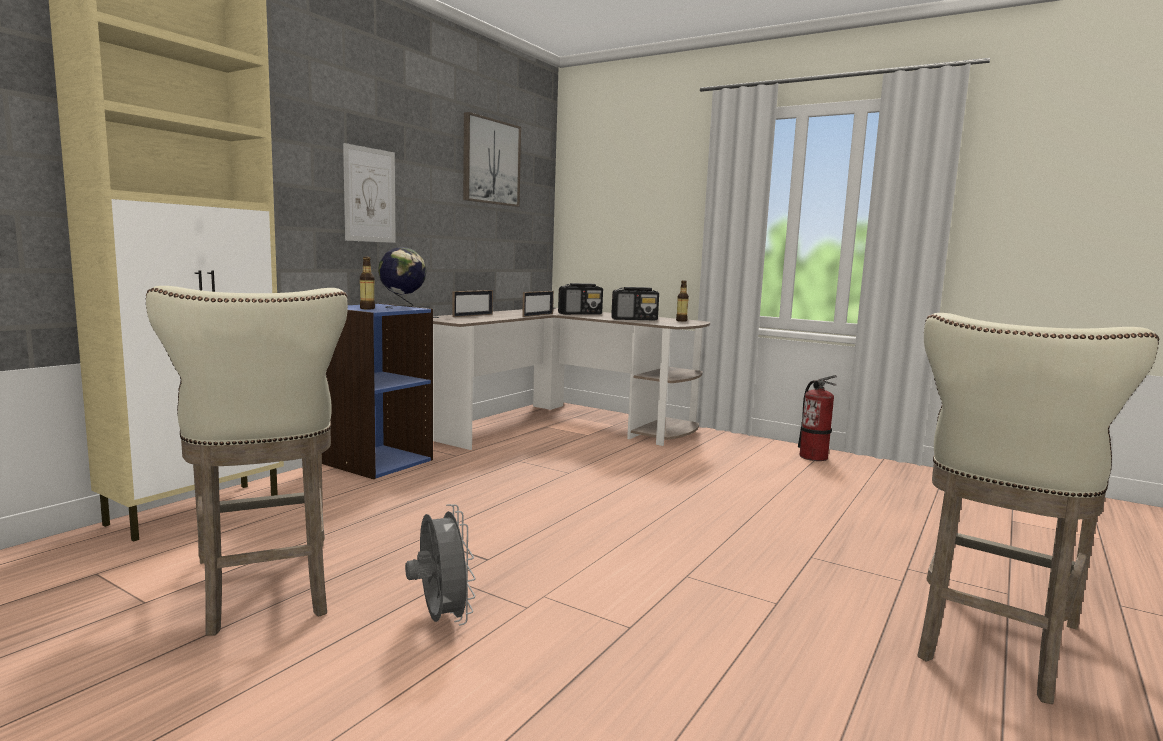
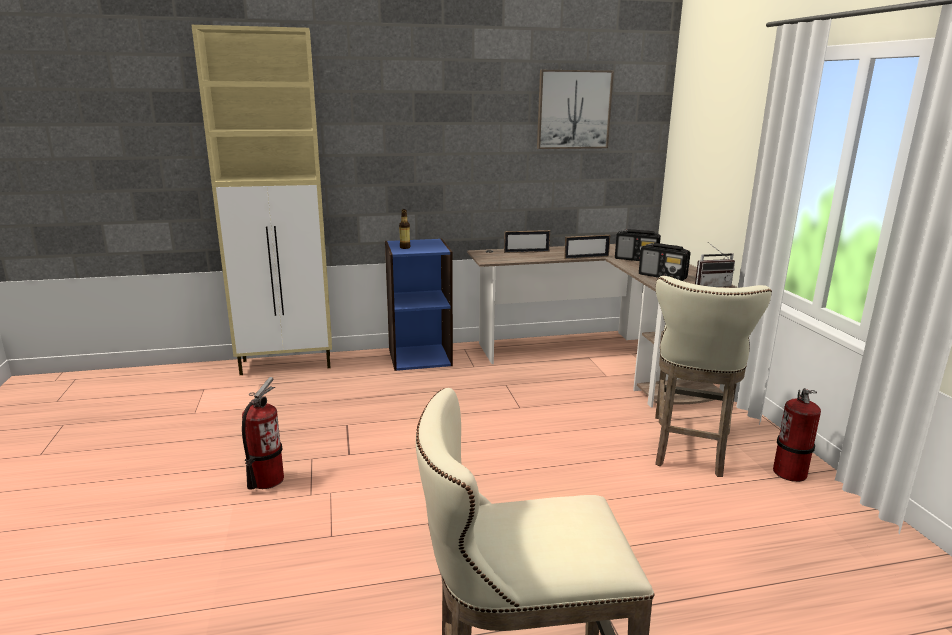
camera: 45 degrees right, 10 degrees up
(264, 590) = (237, 426): beige stool -> beige stool (689, 448)
(369, 195) = (434, 155): picture -> none
(402, 307) = (436, 247): globe -> none
(440, 619) = (266, 480): grey fan -> fire extinguisher
(681, 320) = (711, 285): bottle -> radio

